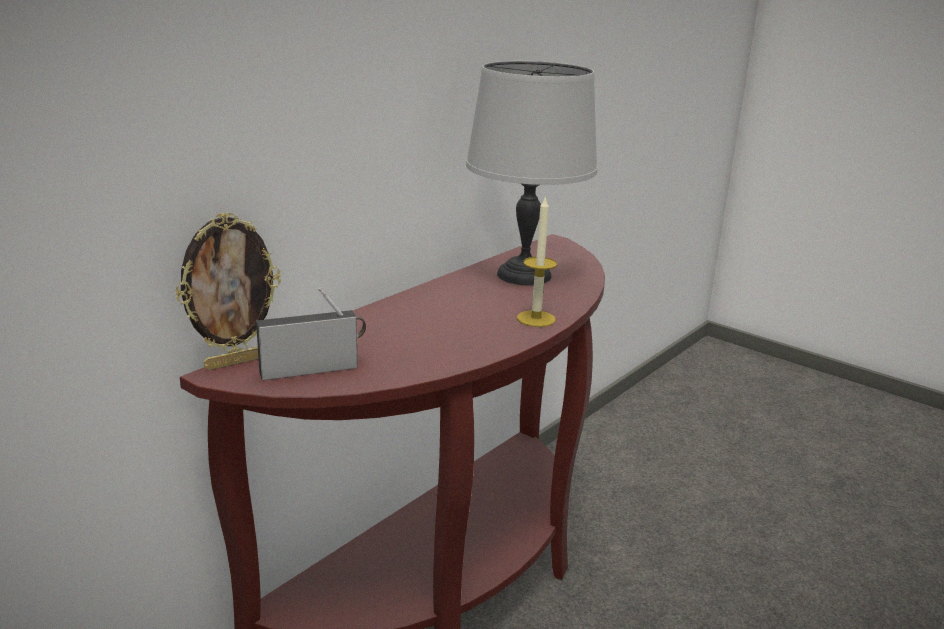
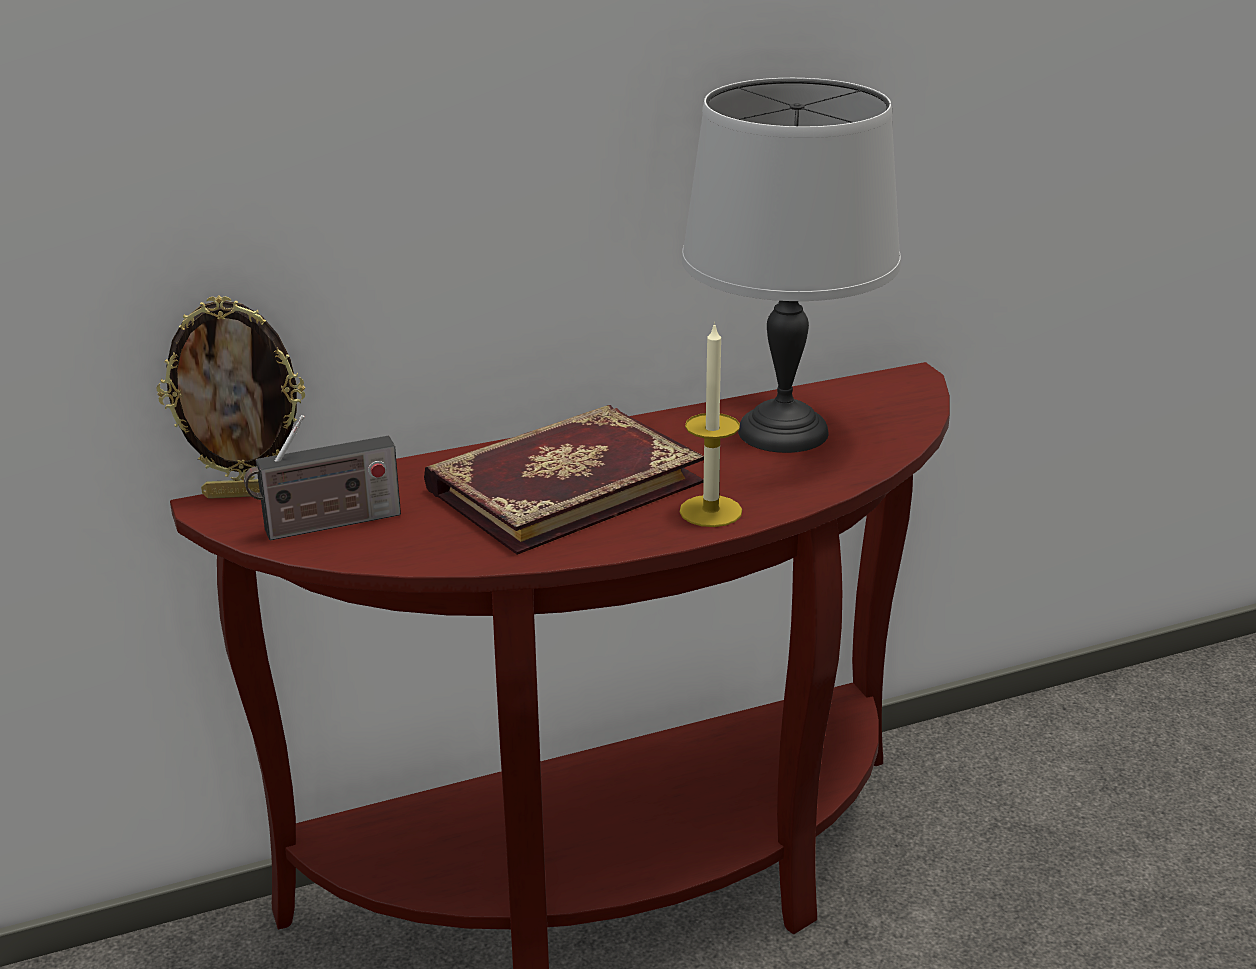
camera: 30 degrees right, 5 degrees up
(313, 369) = (326, 525): radio -> radio turned 150 degrees clockwise
(436, 320) = (562, 484): none -> book

